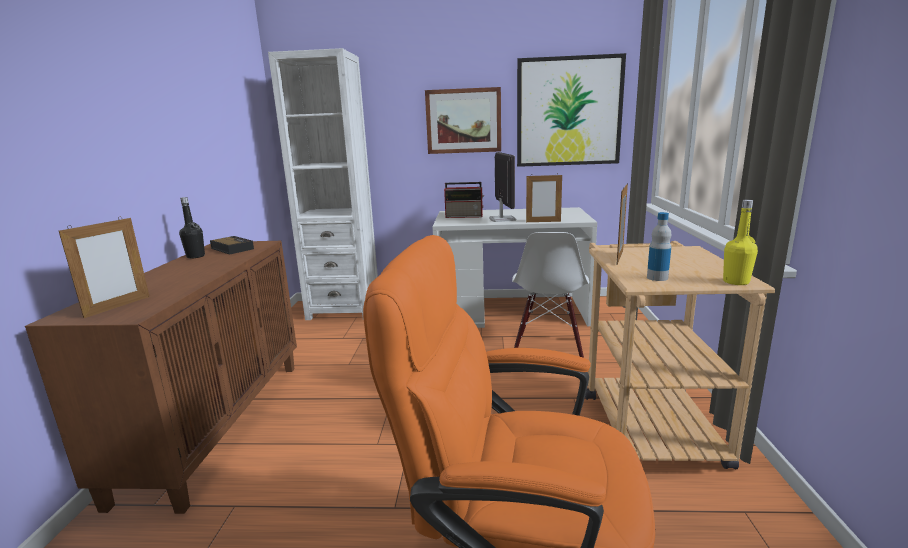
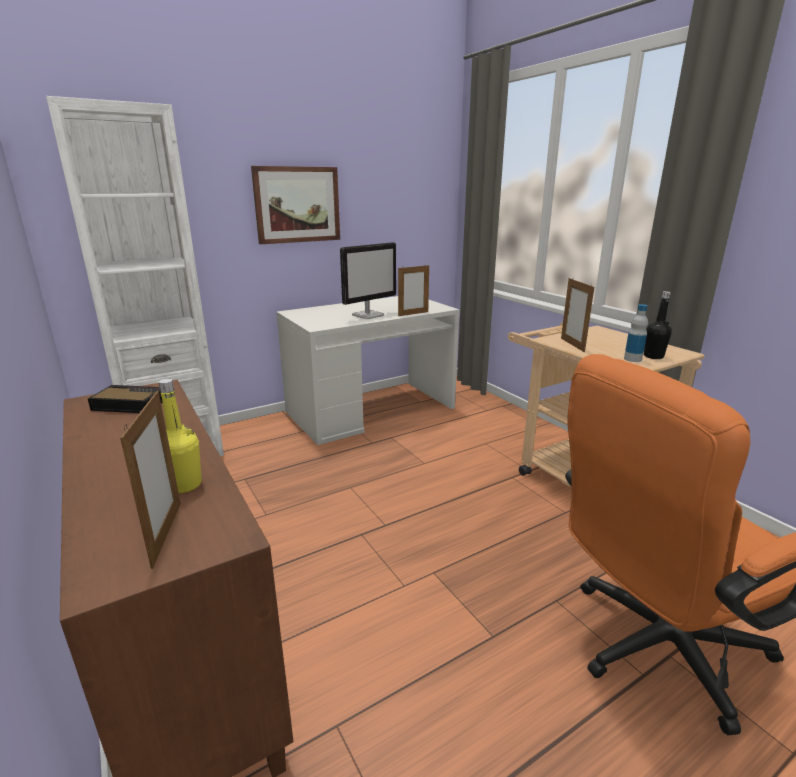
camera: 35 degrees left, 5 degrees up
(195, 256) = (94, 427): black bottle -> black bottle (653, 356)
(465, 216) = (321, 315): radio -> none
(502, 219) = (368, 315): monitor -> monitor turned 90 degrees clockwise
(548, 348) = (444, 438): white chair -> none
(568, 112) = (400, 197): picture -> none
(736, 282) = (679, 353): yellow bottle -> yellow bottle (185, 485)

